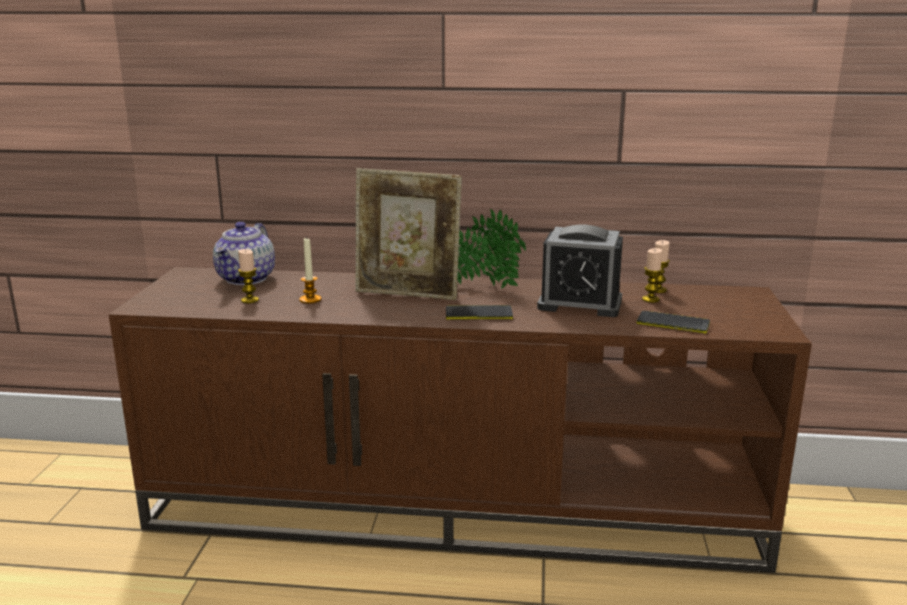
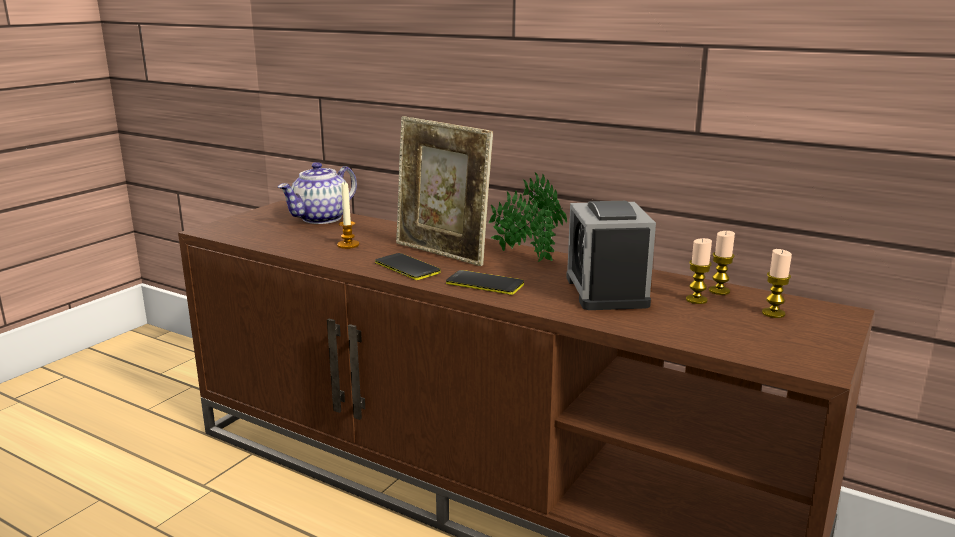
camera: 25 degrees right, 0 degrees up
(250, 300) = (298, 237): candle -> candle (773, 313)
(580, 304) = (606, 291): alarm clock -> alarm clock turned 45 degrees clockwise
(673, 323) = (688, 331): phone -> phone (407, 267)

